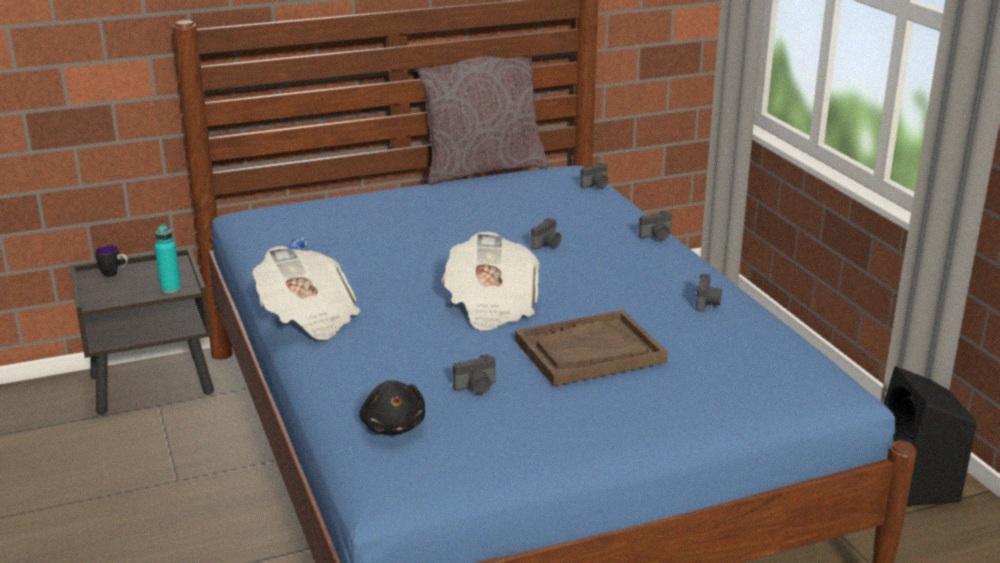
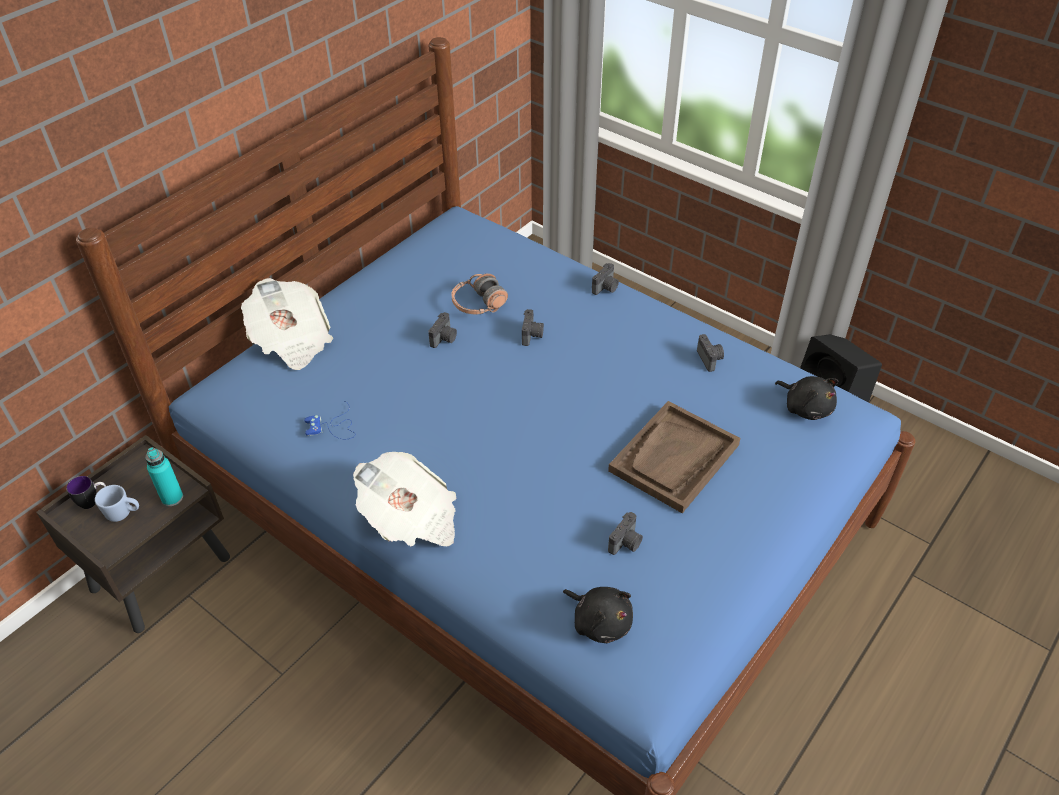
camera: 30 degrees left, 20 degrees up
(127, 287) = (123, 514): none -> blue mug
(482, 169) = (382, 246): grey pillow -> none
(491, 306) = (554, 435): newspaper -> newspaper (291, 341)
(521, 216) = (478, 304): none -> headphones
(596, 185) = (504, 237): camera -> camera (444, 339)
(775, 361) = (806, 407): none -> black plush toy

